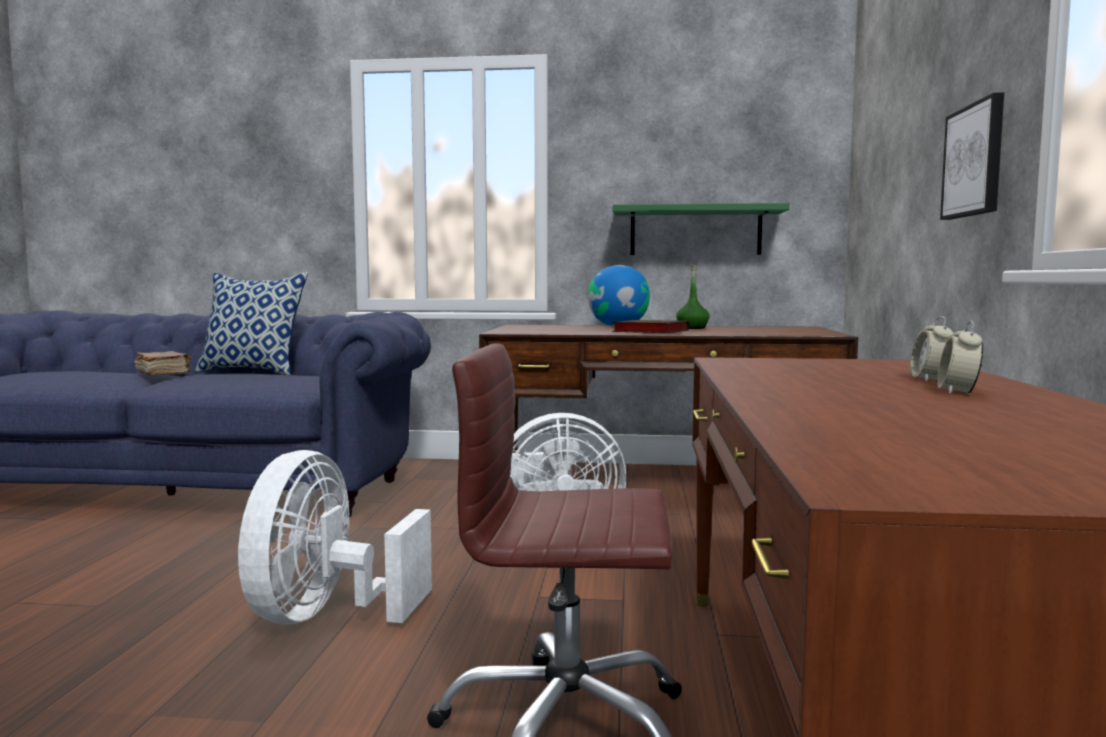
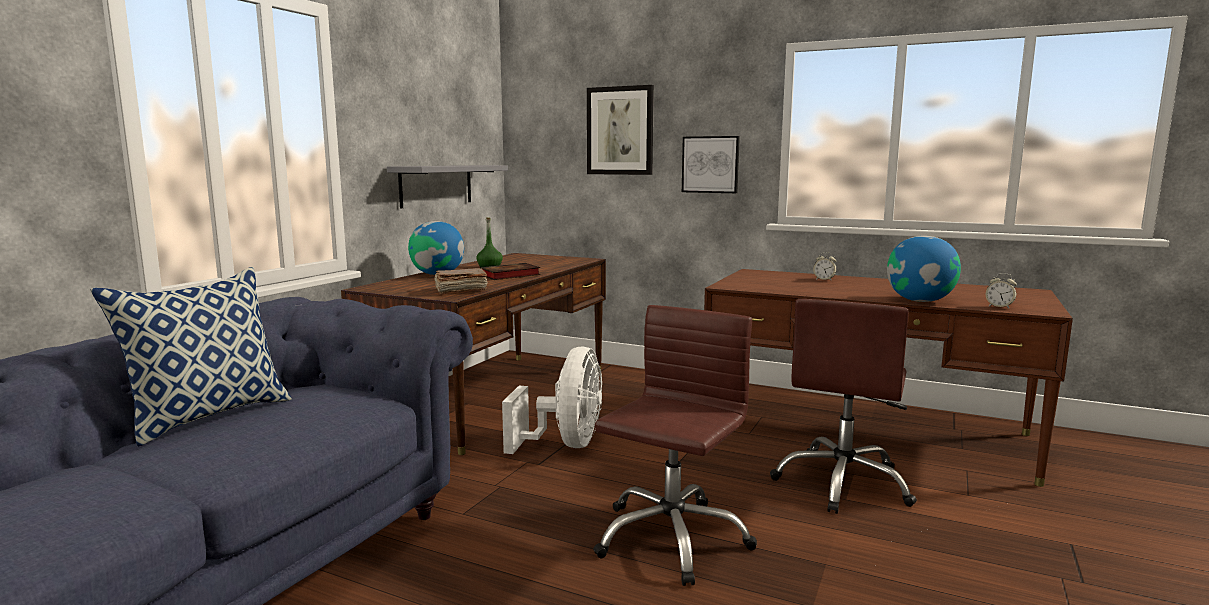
camera: 70 degrees left, 5 degrees up
(163, 374) = (128, 464): brown book -> brown book (460, 290)
(326, 615) = (671, 538): white fan -> brown office chair
(695, 231) = (436, 185): green shelf -> grey shelf
(798, 413) = (920, 301): none -> globe
(910, 128) = (620, 131): none -> picture
(957, 392) = (862, 283): alarm clock -> alarm clock (999, 307)

